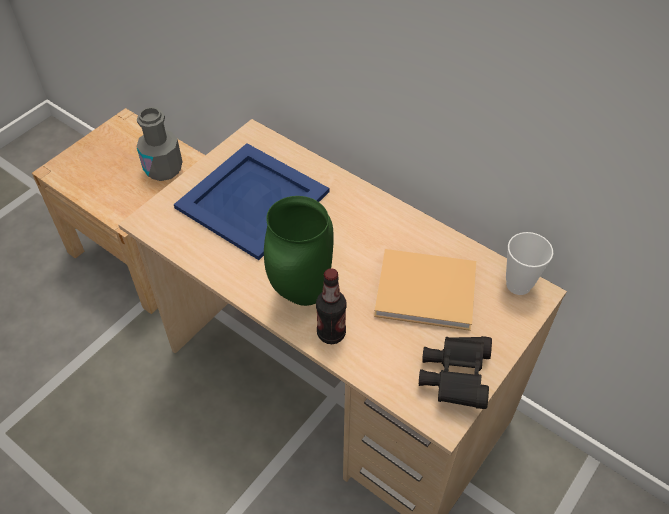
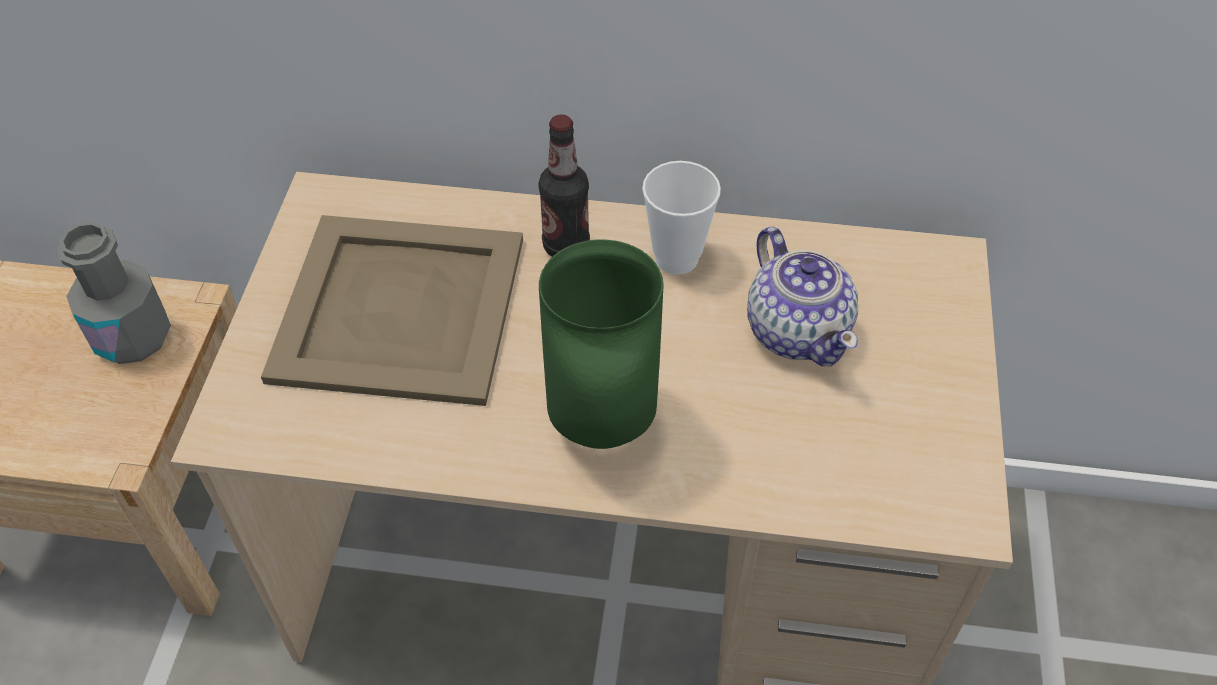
camera: 30 degrees left, 0 degrees up
(252, 201) = (401, 310): blue tray -> beige tray
(331, 333) = (697, 470): bottle -> bottle (566, 246)
(429, 292) = (797, 330): beige book -> teapot
(455, 377) = (932, 444): black binoculars -> none
(518, 285) = (915, 259): cup -> cup (676, 258)

